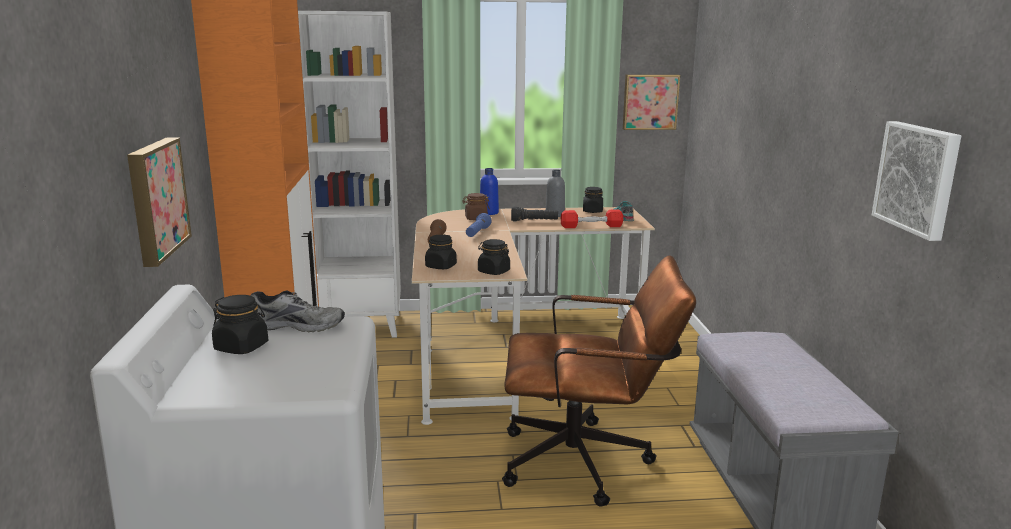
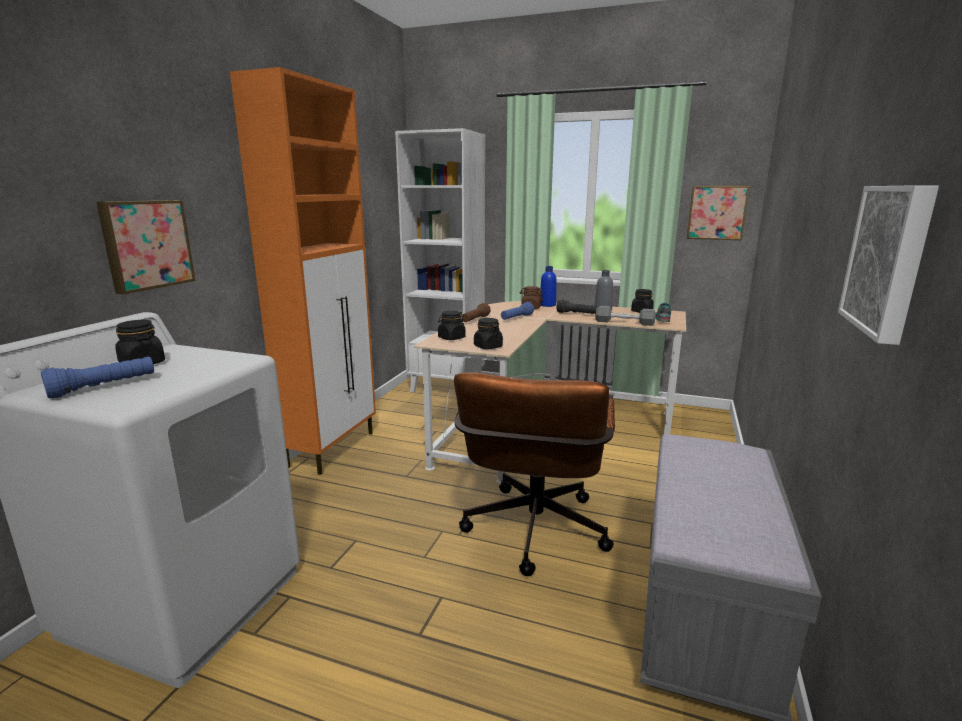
camera: 25 degrees right, 0 degrees up
(261, 379) = (104, 387): none -> blue flashlight
(297, 325) = (208, 354): grey shoe -> none
(588, 462) = (533, 536): brown office chair -> brown office chair turned 75 degrees clockwise
(591, 226) = (624, 322): red dumbbell -> grey dumbbell

